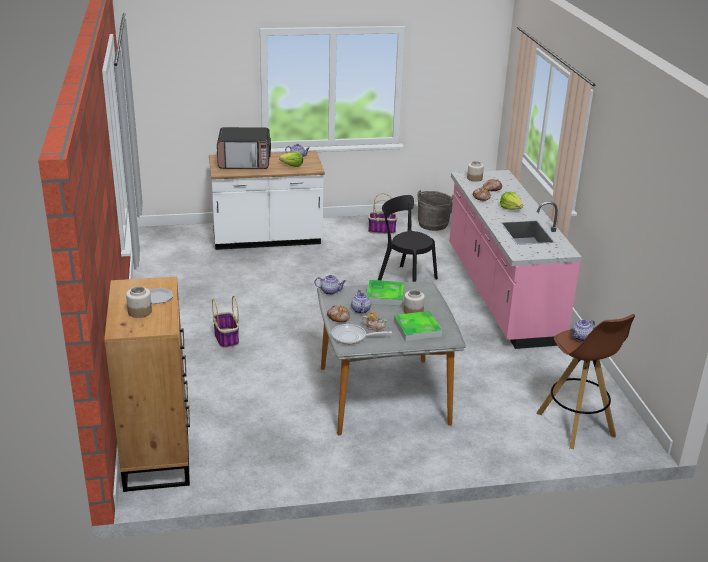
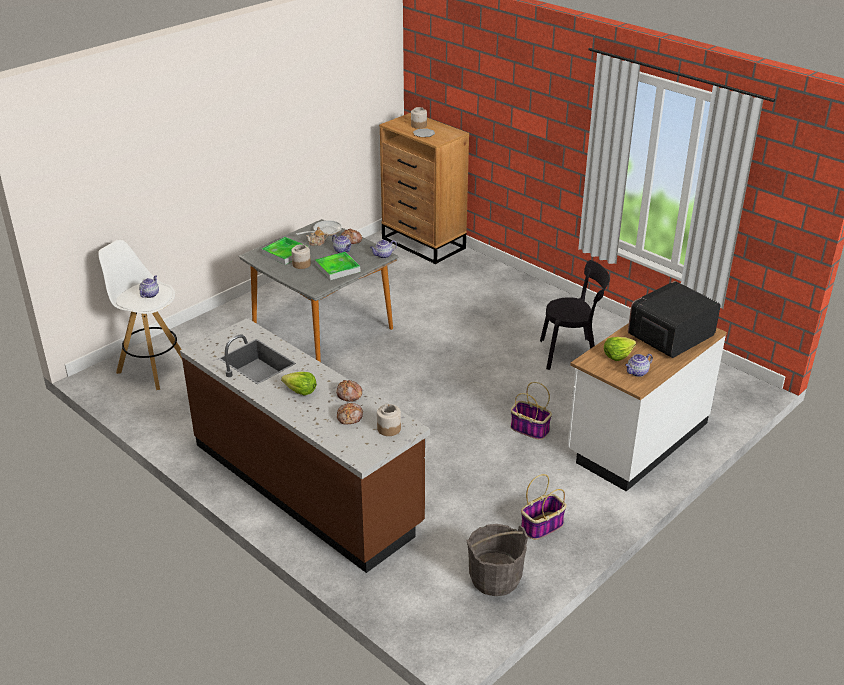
camera: 145 degrees right, 5 degrees up
(226, 339) = (495, 320): basket -> basket (529, 429)
(404, 280) = (426, 453): black chair -> black chair (571, 354)
(500, 294) = (306, 484): pink counter -> brown counter
(576, 425) = (153, 368): brown stool -> white stool

